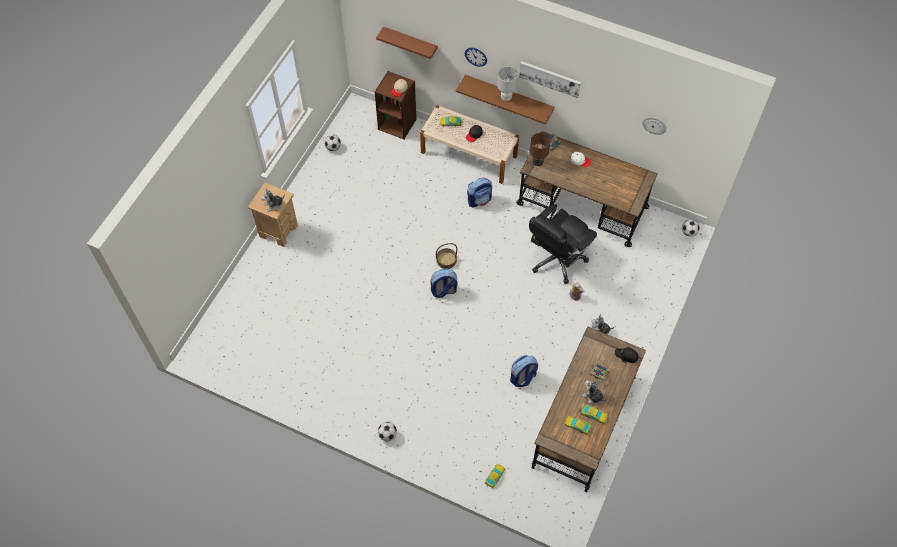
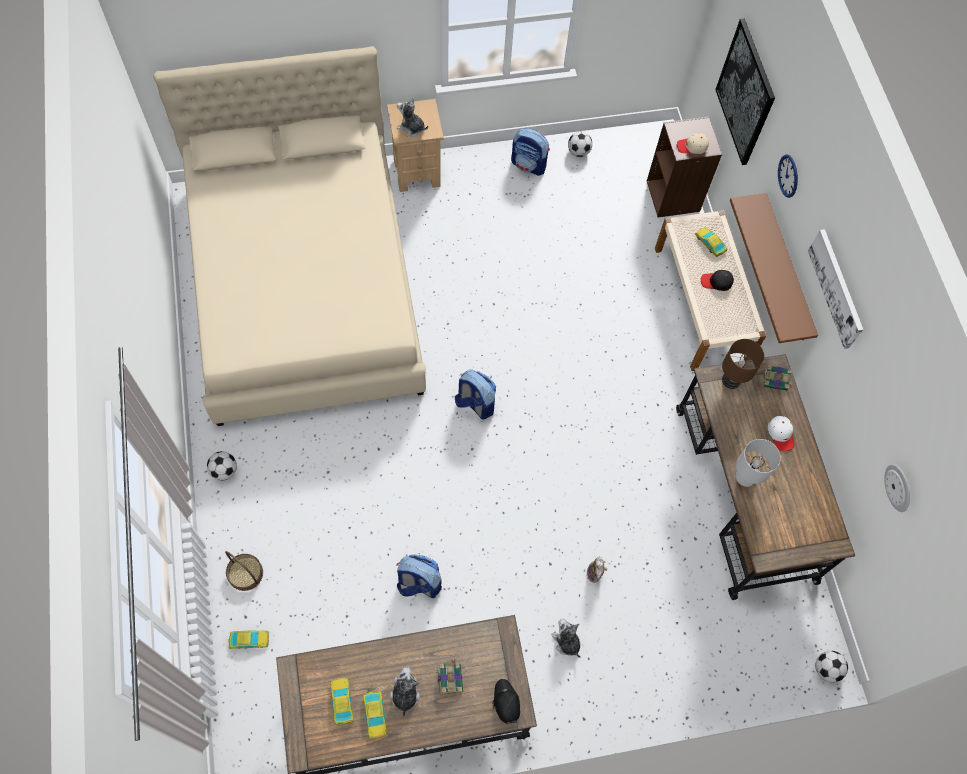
camera: 50 degrees right, 5 degrees up
(303, 328) = (305, 284): none -> beige bed
(410, 42) = (745, 93): brown shelf -> picture
(446, 260) = (522, 378): basket -> basket (245, 573)
(479, 200) = (643, 360): backpack -> backpack (529, 165)
(506, 96) = (777, 264): grey table lamp -> grey table lamp (745, 477)
(557, 259) = (634, 514): black office chair -> none

